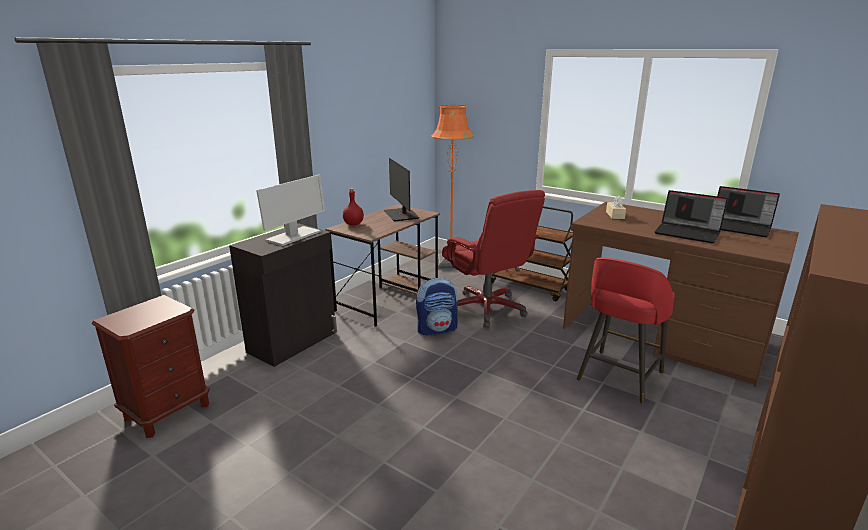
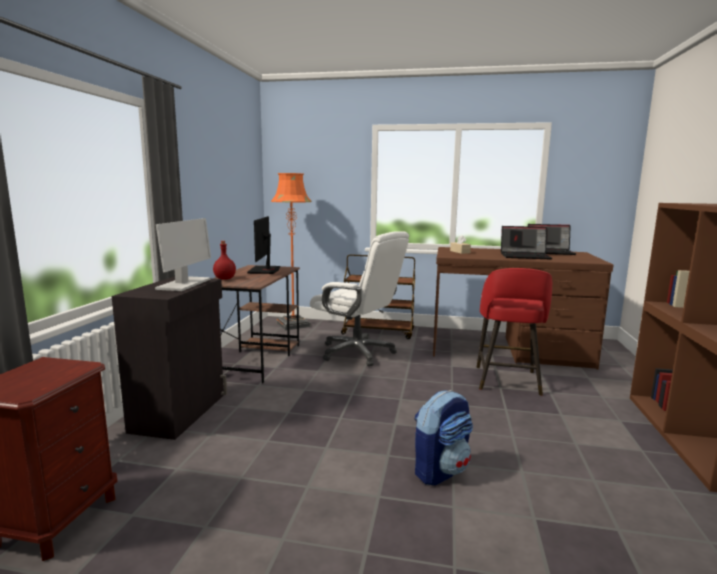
camera: 25 degrees left, 10 degrees down
(401, 215) = (265, 270): monitor -> monitor turned 45 degrees clockwise
(437, 329) = (327, 375): backpack -> backpack (441, 470)
(487, 309) = (358, 352): red office chair -> white office chair

